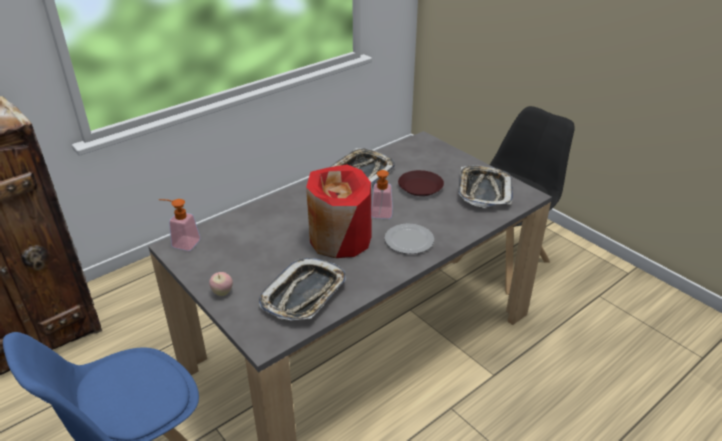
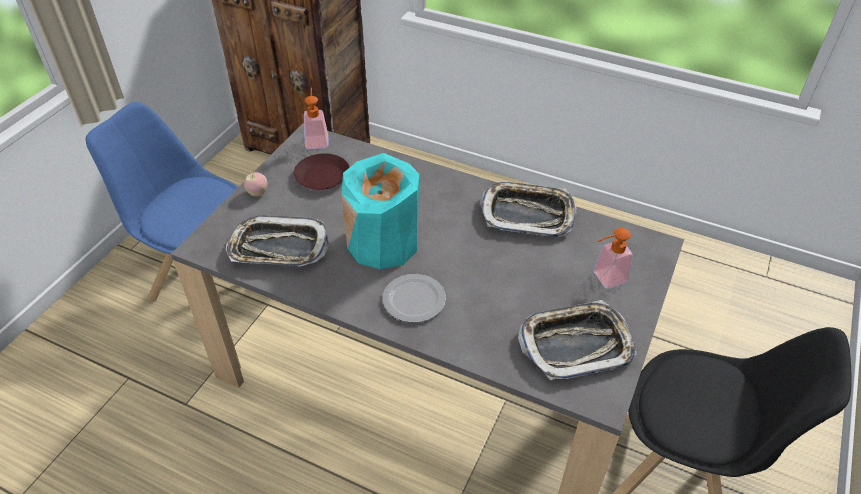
camera: 65 degrees right, 10 degrees up
(340, 239) = (383, 241): red vase -> turquoise vase
(381, 216) = (448, 261): soap dispenser -> soap dispenser (604, 279)
(420, 187) = (536, 276): brown plate -> brown plate (323, 176)

